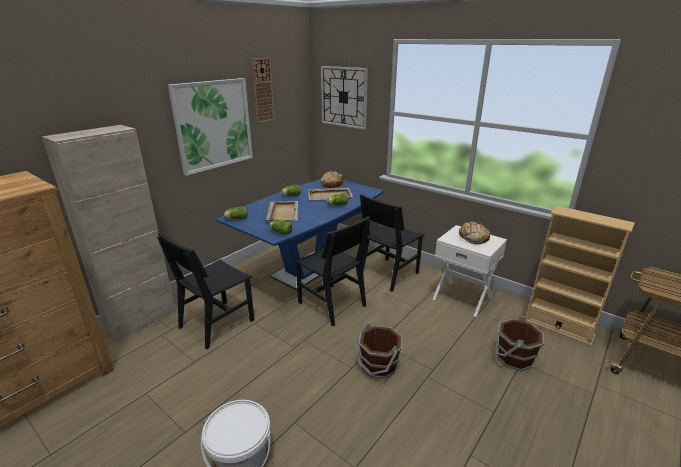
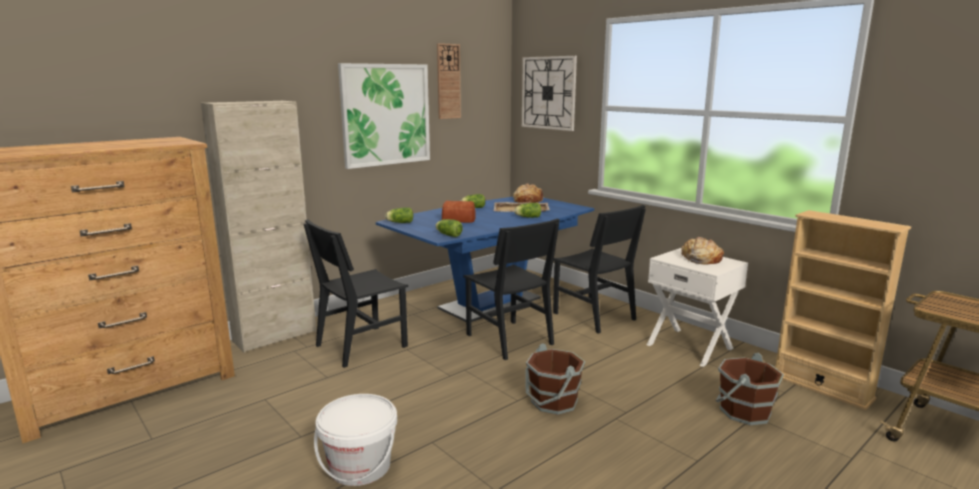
camera: 10 degrees right, 10 degrees down
(283, 212) = (458, 220): beige tray -> bread
(389, 274) = (593, 316): black chair -> black chair turned 90 degrees counterclockwise

